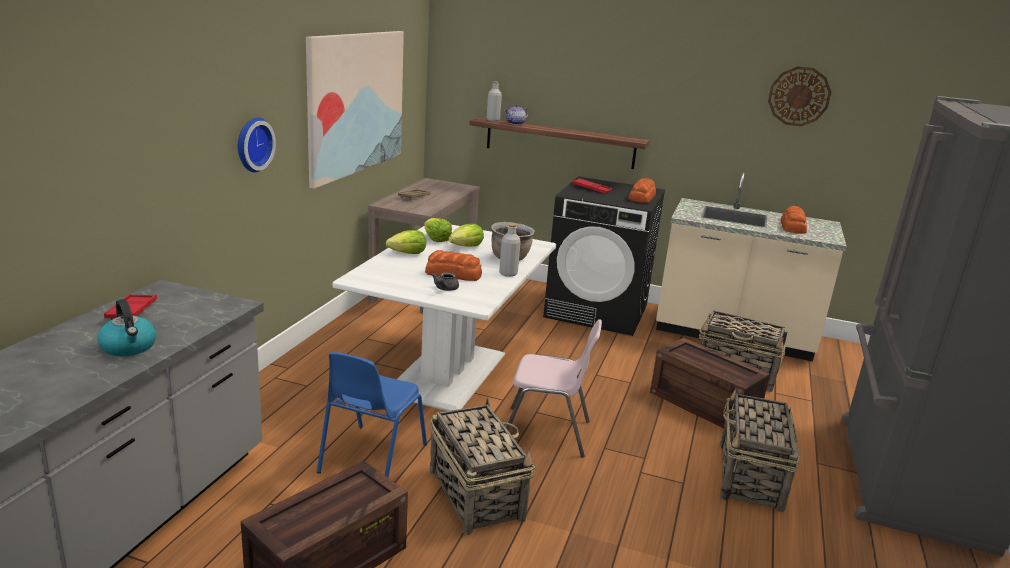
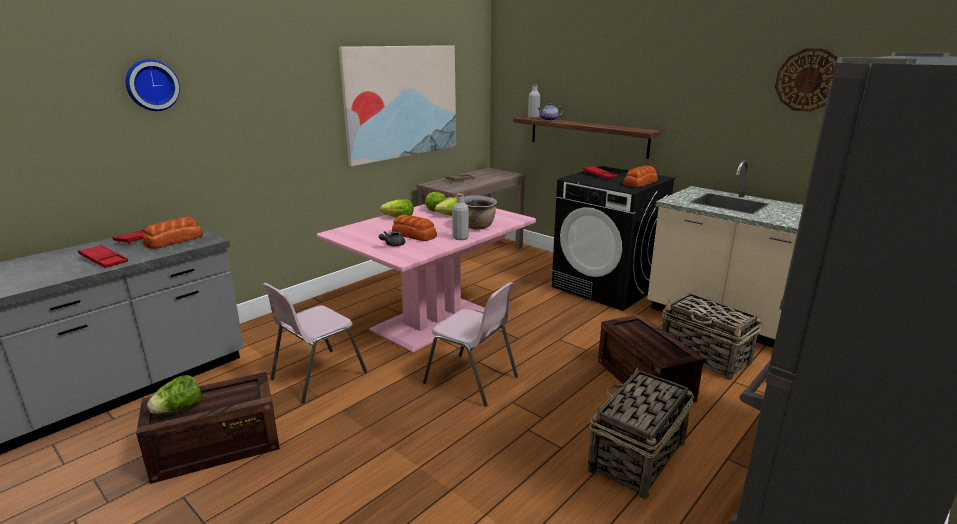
camera: 25 degrees right, 0 degrees up
(129, 347) = (104, 260): kettle -> red tray
(252, 144) = (282, 127): wall clock -> wall clock (151, 85)
(302, 524) = (179, 409): none -> lettuce
(371, 459) = (317, 376): blue chair -> pink chair
(449, 373) = (434, 321): white dining table -> pink dining table
(475, 494) = (369, 418): basket -> none
(792, 227) = (786, 215): bread -> bread (173, 240)

